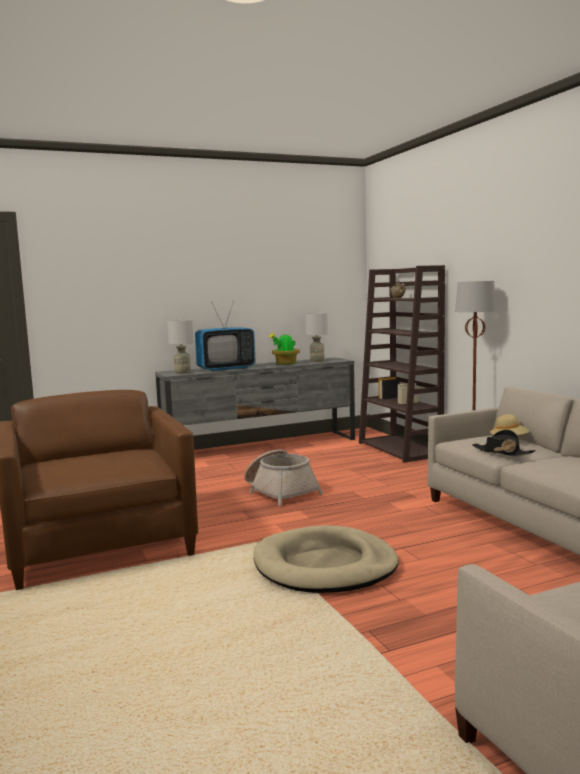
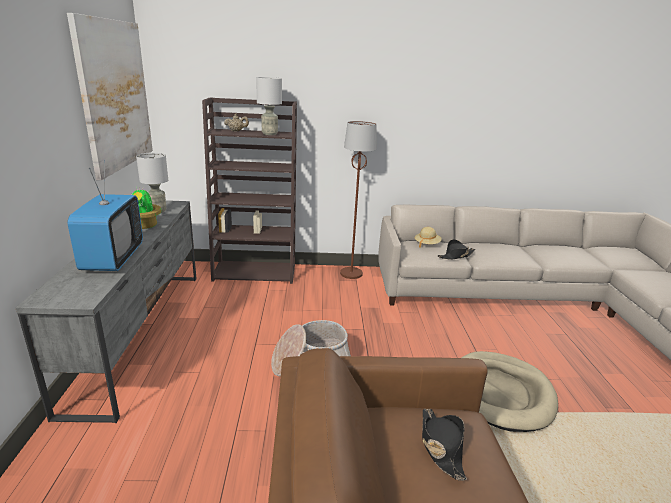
camera: 70 degrees left, 15 degrees up
(118, 460) = (440, 446): none -> black hat
(182, 372) = (84, 290): grey table lamp -> grey table lamp (269, 134)
(311, 268) = (115, 95): none -> picture

